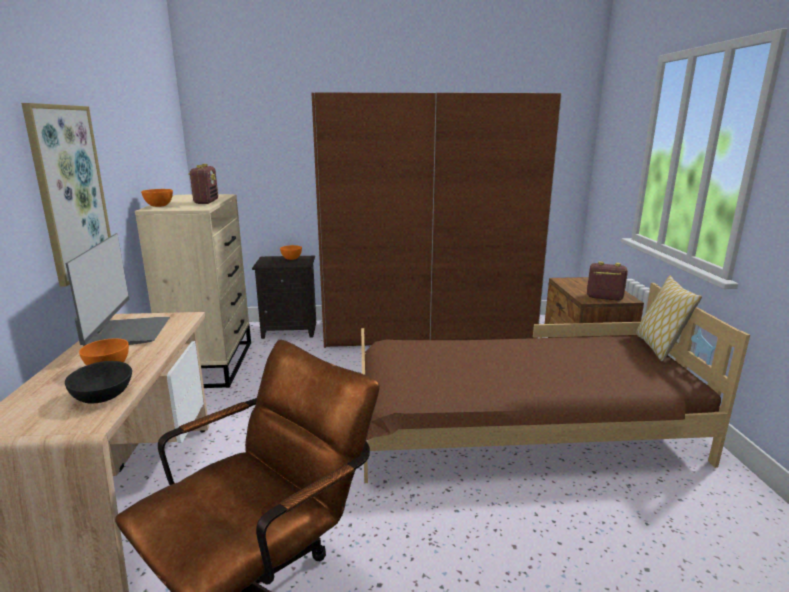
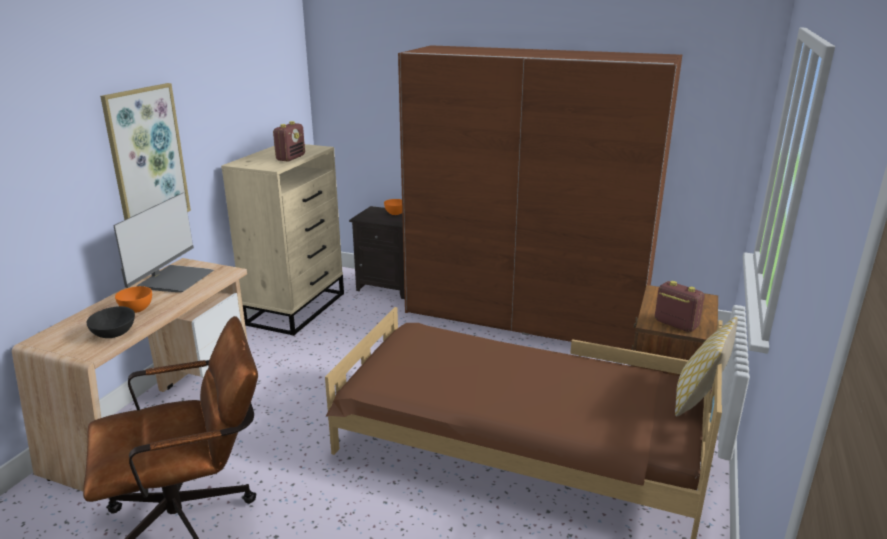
camera: 25 degrees right, 5 degrees up
(159, 206) = (247, 160): orange bowl -> none

